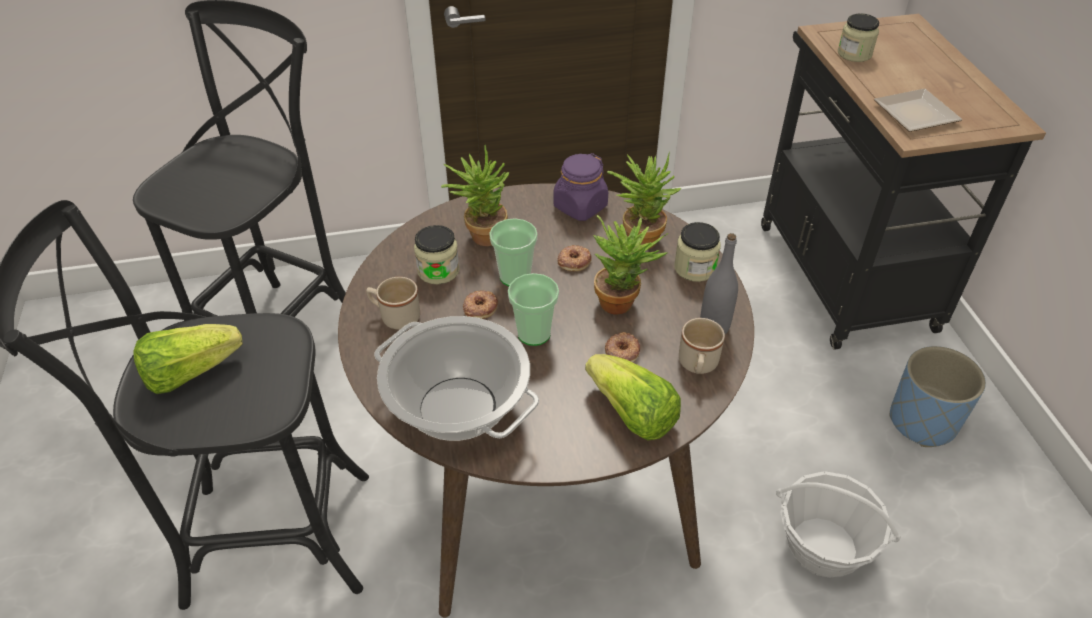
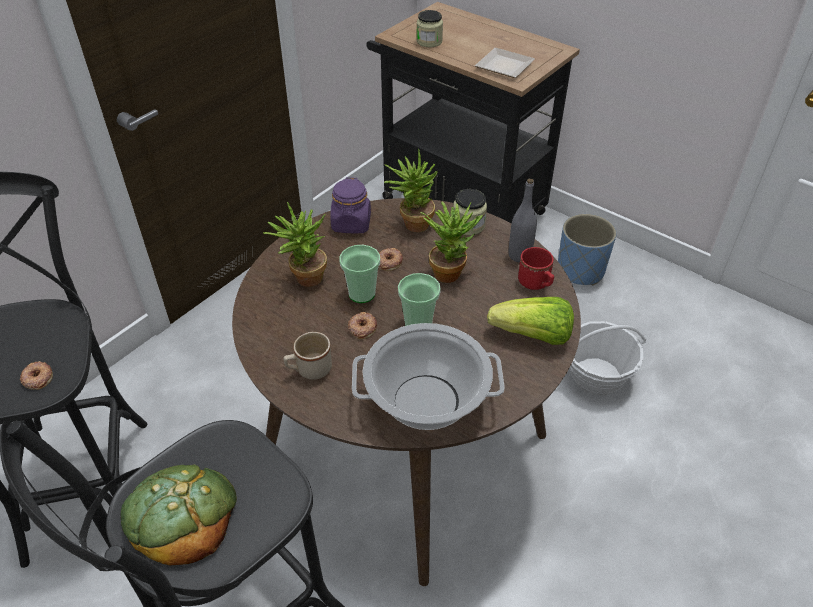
camera: 40 degrees left, 0 degrees up
(190, 372) = (181, 515): lettuce -> bread
(438, 271) = (302, 320): jar -> none
(622, 351) = (484, 302): donut -> donut (37, 378)
(697, 366) = (536, 284): beige mug -> red mug

